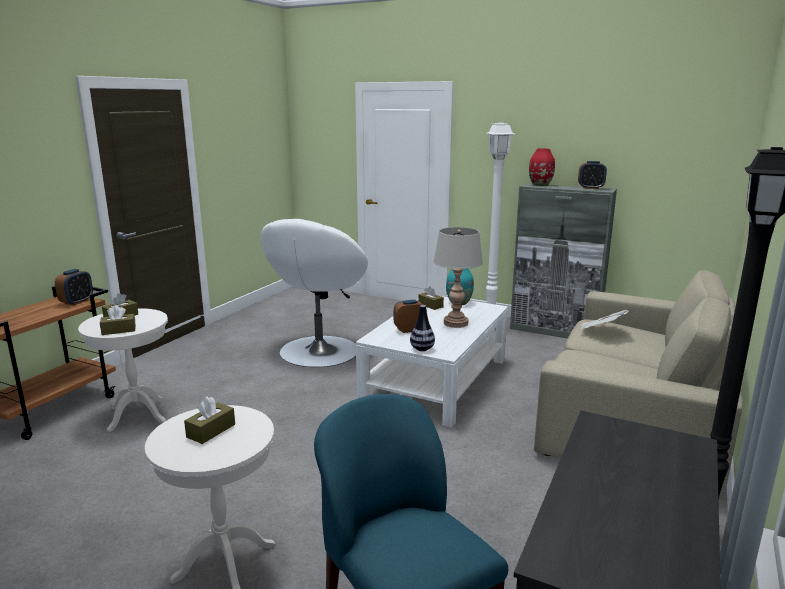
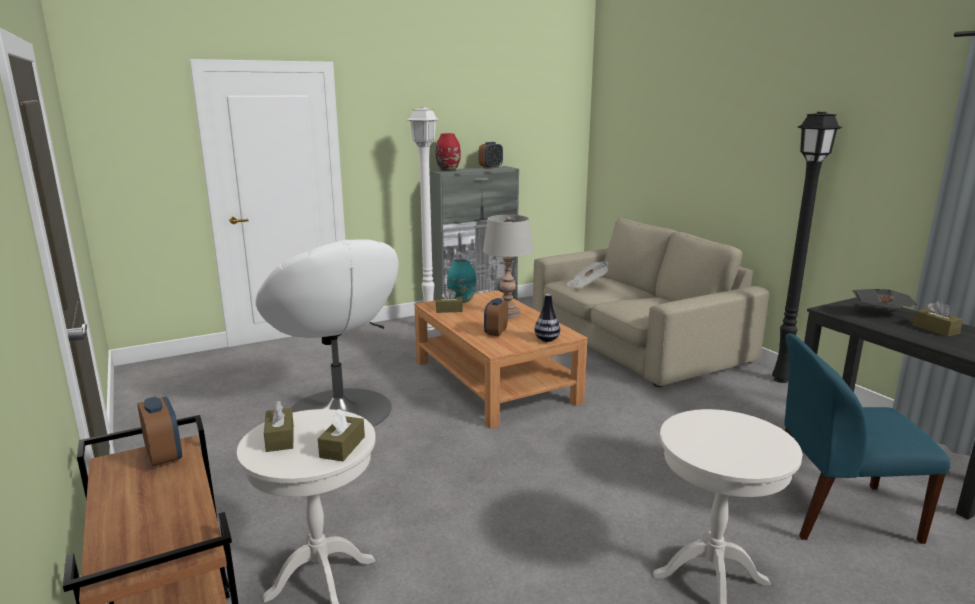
camera: 55 degrees left, 0 degrees up
(211, 431) = (721, 438): brown tissue box -> brown tissue box (935, 329)
(436, 381) = (495, 381): white coffee table -> brown coffee table
(645, 458) = (881, 313): none -> newspaper

